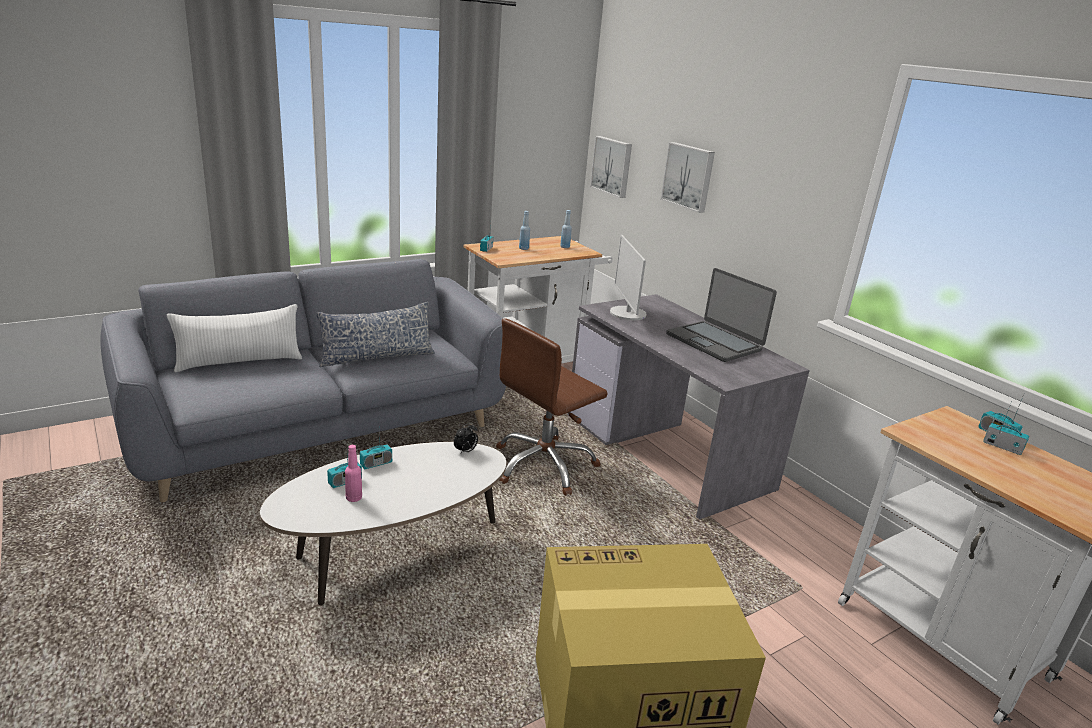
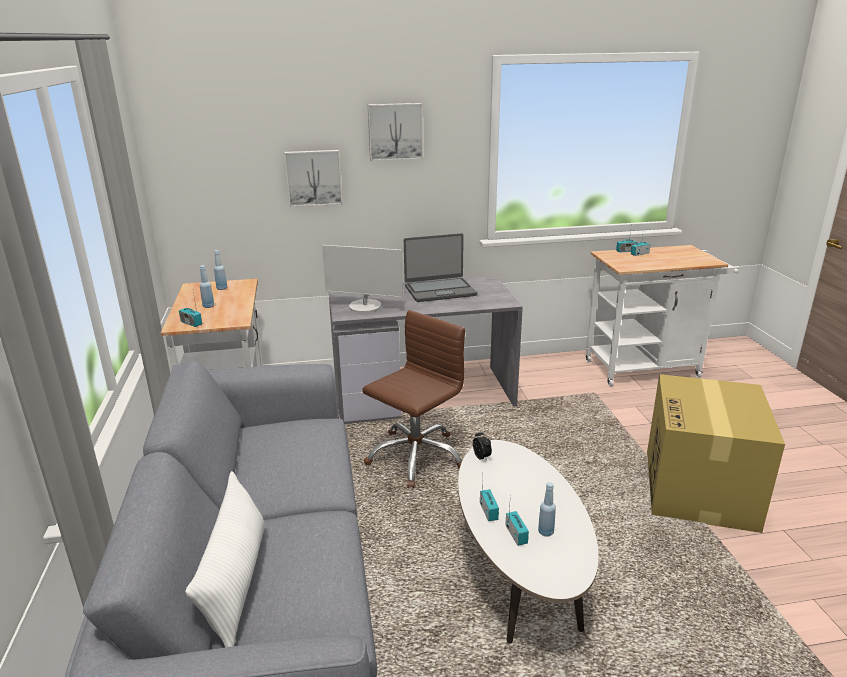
camera: 65 degrees left, 0 degrees up
(354, 498) = (546, 532): pink bottle -> blue bottle
(377, 357) = (295, 469): pillow -> none
(544, 465) = (415, 457): brown office chair -> brown office chair turned 120 degrees counterclockwise
(612, 166) = (198, 195): picture -> picture (395, 131)

